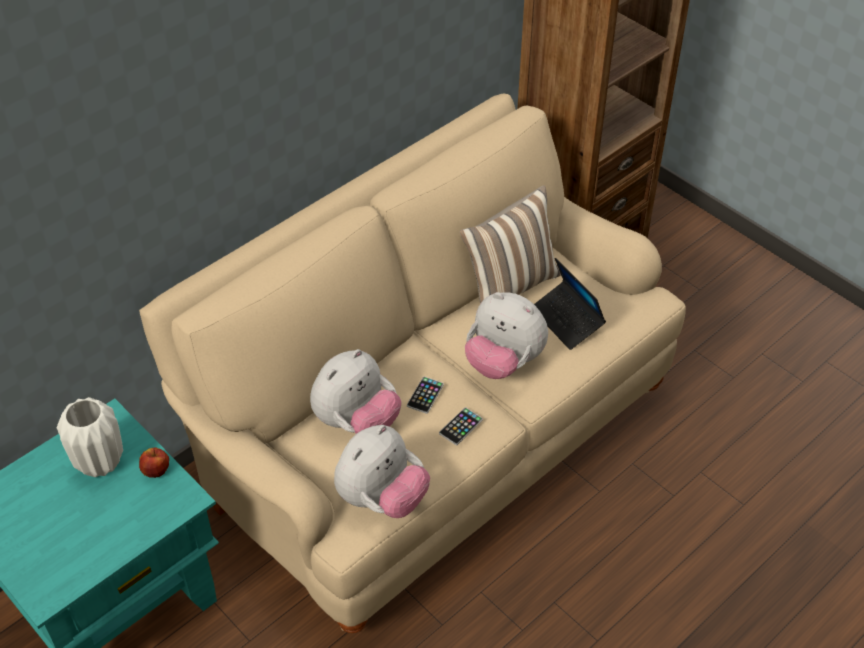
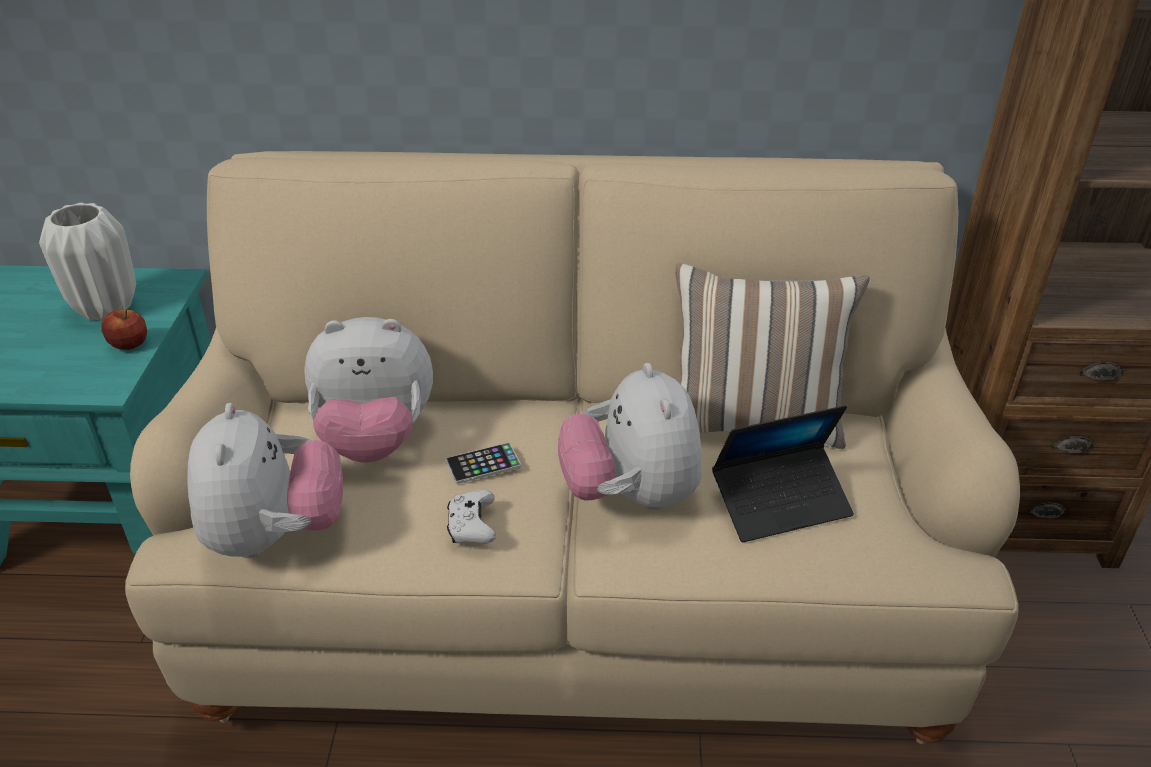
camera: 45 degrees right, 10 degrees down
(382, 498) = (275, 535): plush toy -> plush toy turned 90 degrees counterclockwise
(460, 426) = (472, 526): phone -> white game controller
(567, 320) = (781, 502): laptop -> laptop turned 120 degrees counterclockwise

